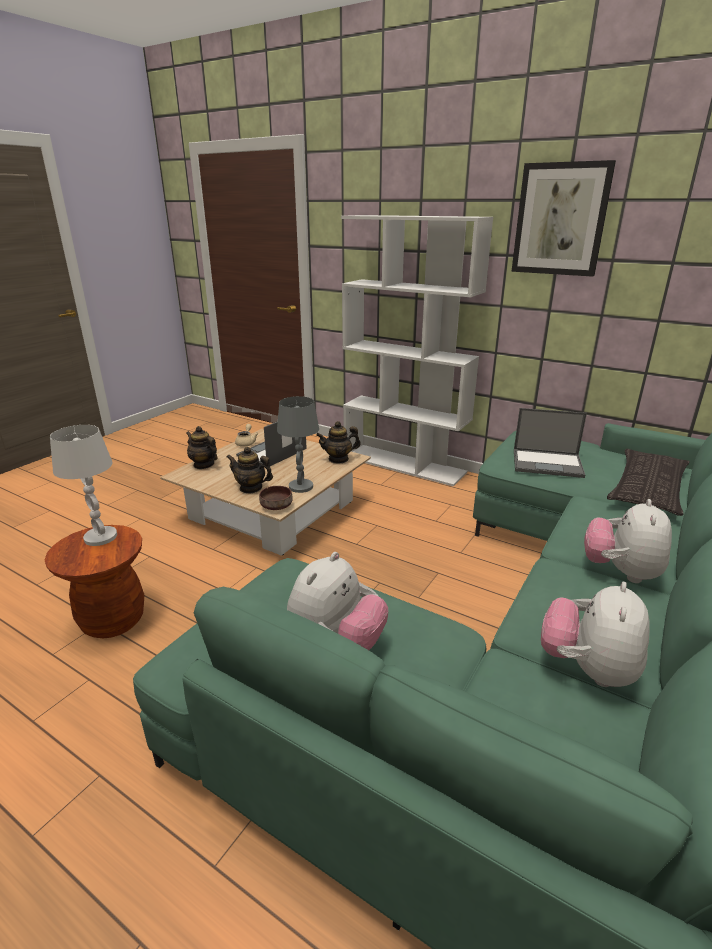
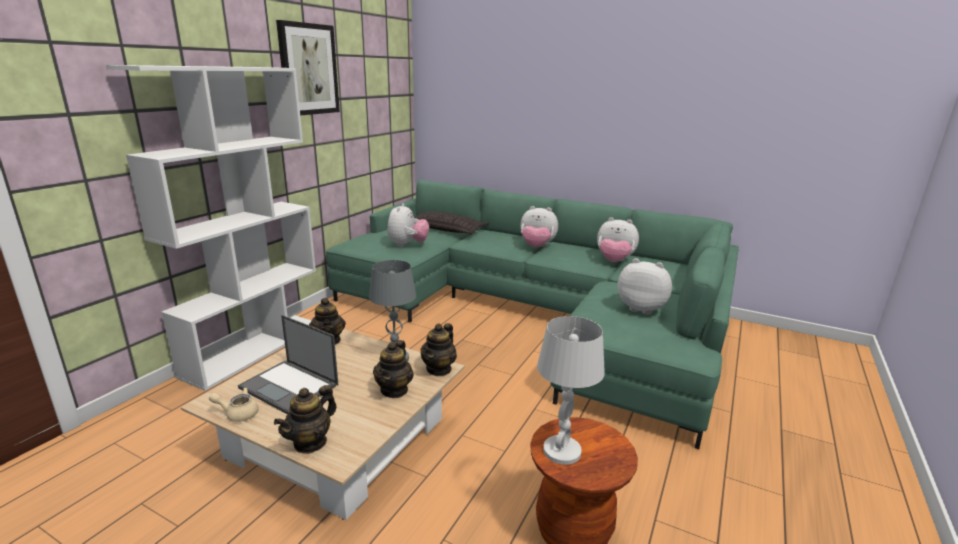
camera: 95 degrees left, 5 degrees down
(276, 506) = (439, 369): brown bowl -> teapot
(548, 463) = (407, 245): laptop -> plush toy

